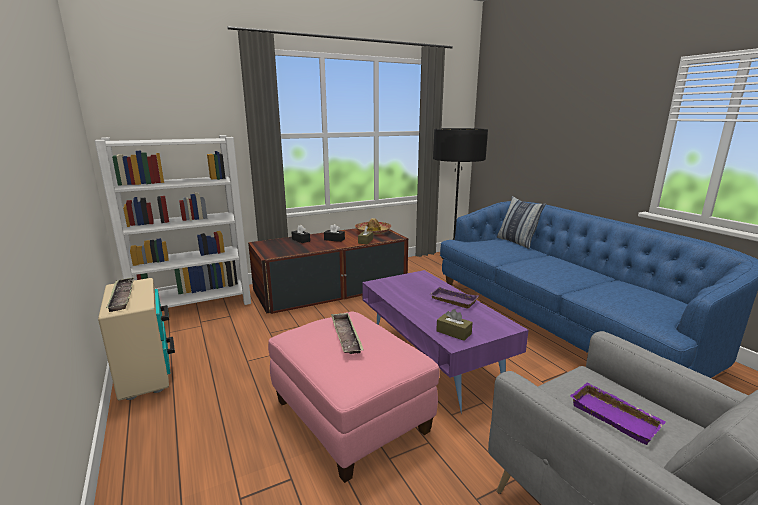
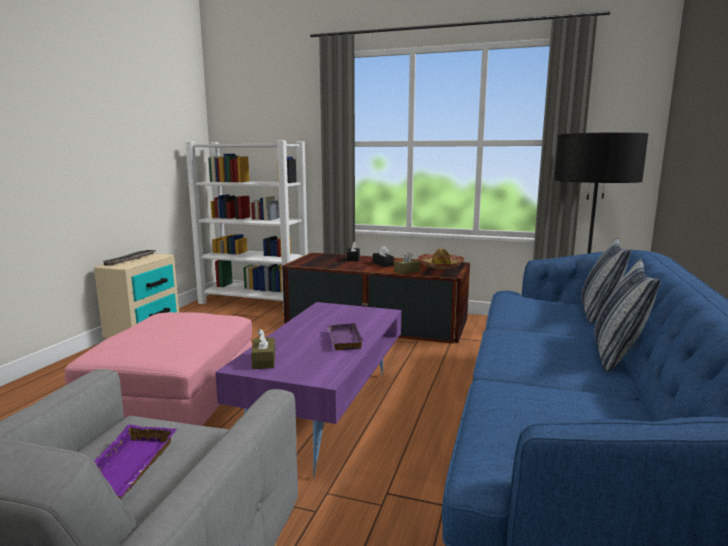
camera: 45 degrees right, 5 degrees down
(346, 336) = (177, 326): tray -> none
(573, 262) = (616, 355): none -> pillow

